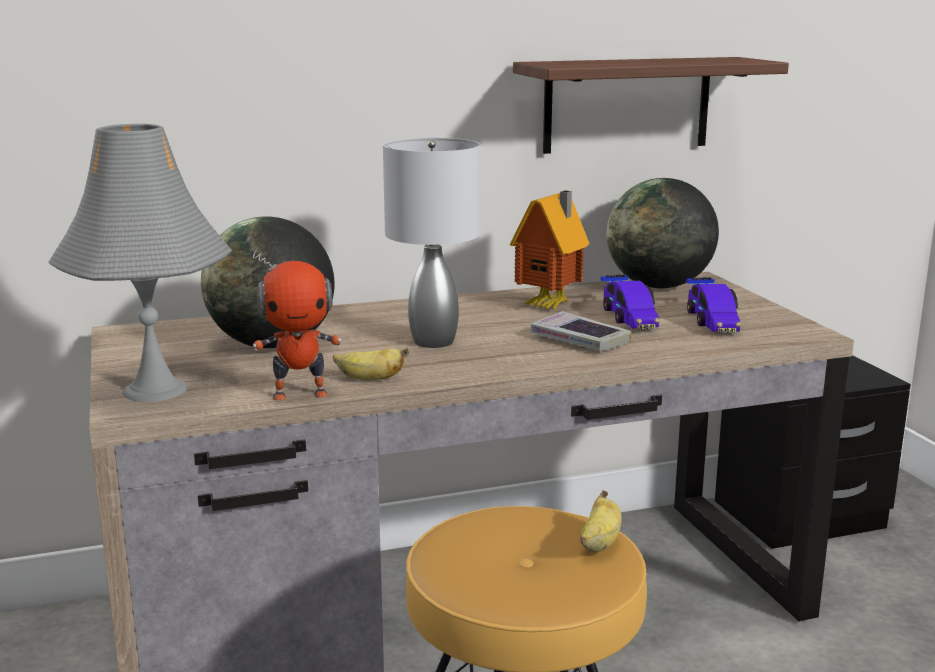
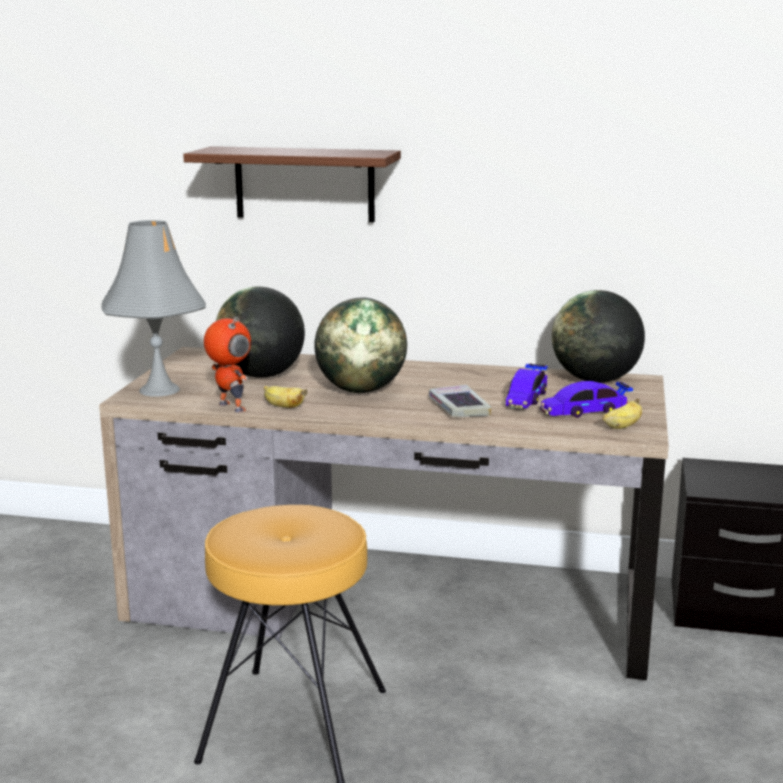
camera: 30 degrees right, 0 degrees up
(300, 394) = (230, 407): toy robot -> toy robot turned 150 degrees counterclockwise
(432, 341) = (360, 390): grey table lamp -> globe
(551, 306) = (483, 381): toy house -> none
(599, 543) = (334, 538): banana -> banana (622, 427)
(627, 104) = (589, 226): shelf -> shelf (304, 184)
(712, 320) = (584, 411): toy car -> toy car turned 45 degrees clockwise

